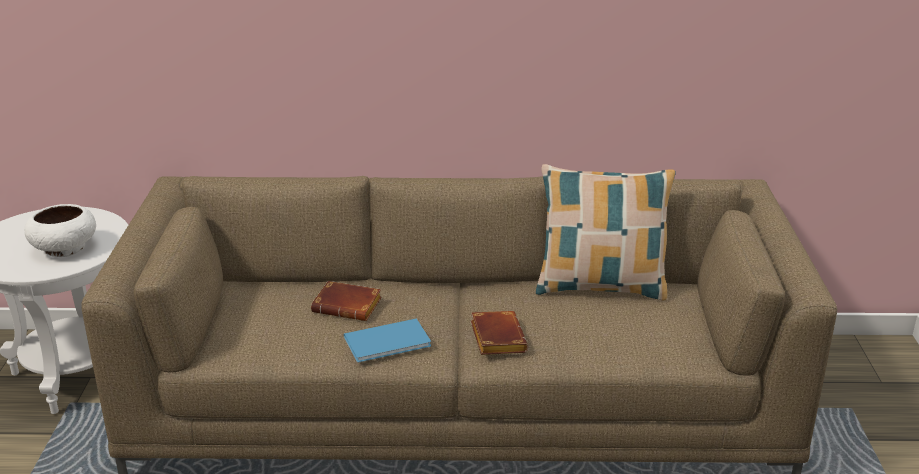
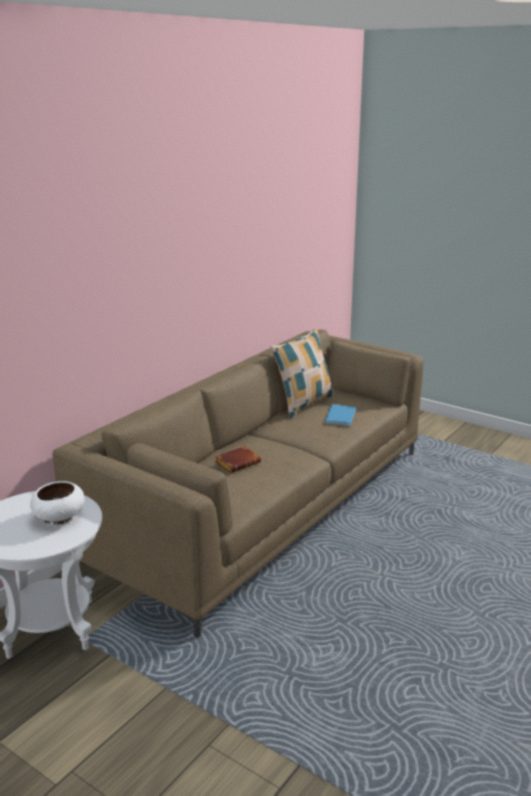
camera: 55 degrees left, 5 degrees down
(390, 342) = (287, 462): blue book -> blue book (342, 415)
(495, 337) = (316, 438): brown book -> none

